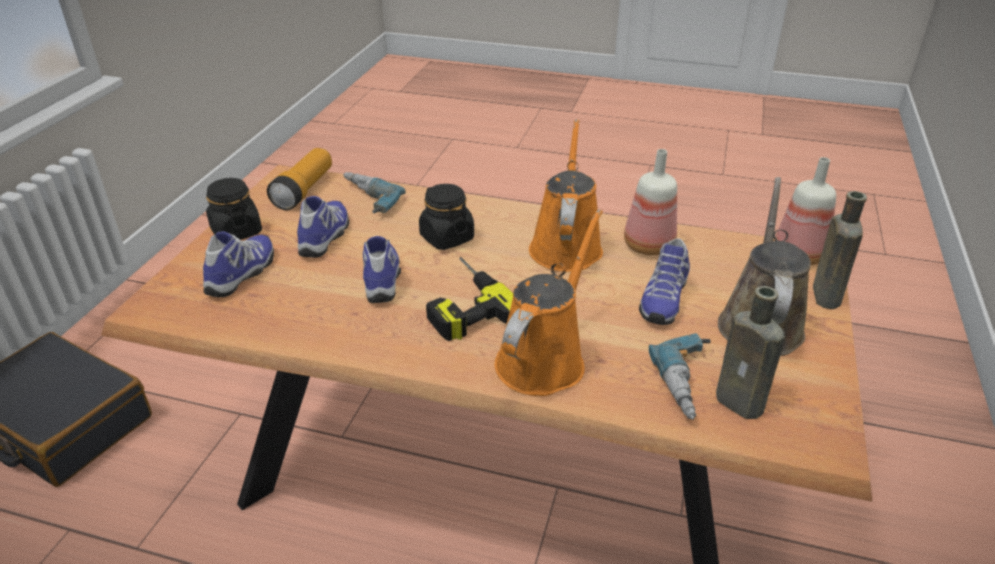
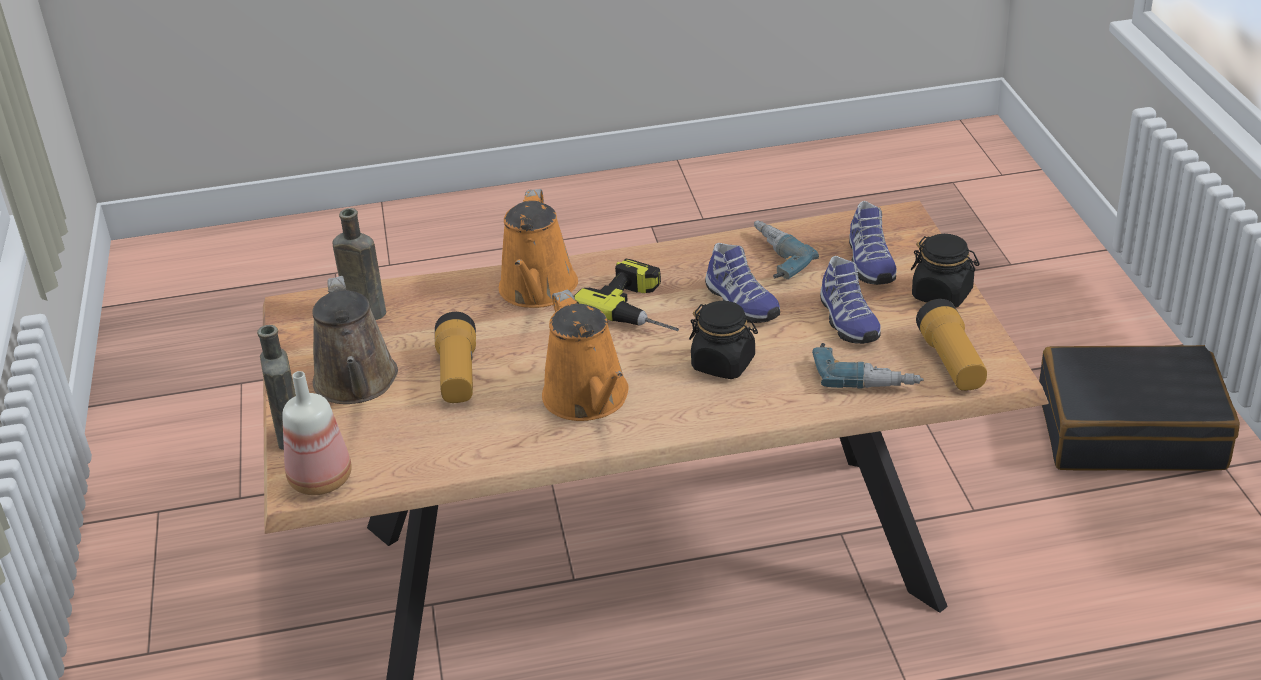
camera: 155 degrees right, 0 degrees up
(646, 246) = (500, 431): bottle -> none
(662, 300) = (458, 375): shoe -> flashlight
(692, 384) = (407, 312): power drill -> power drill (771, 259)

